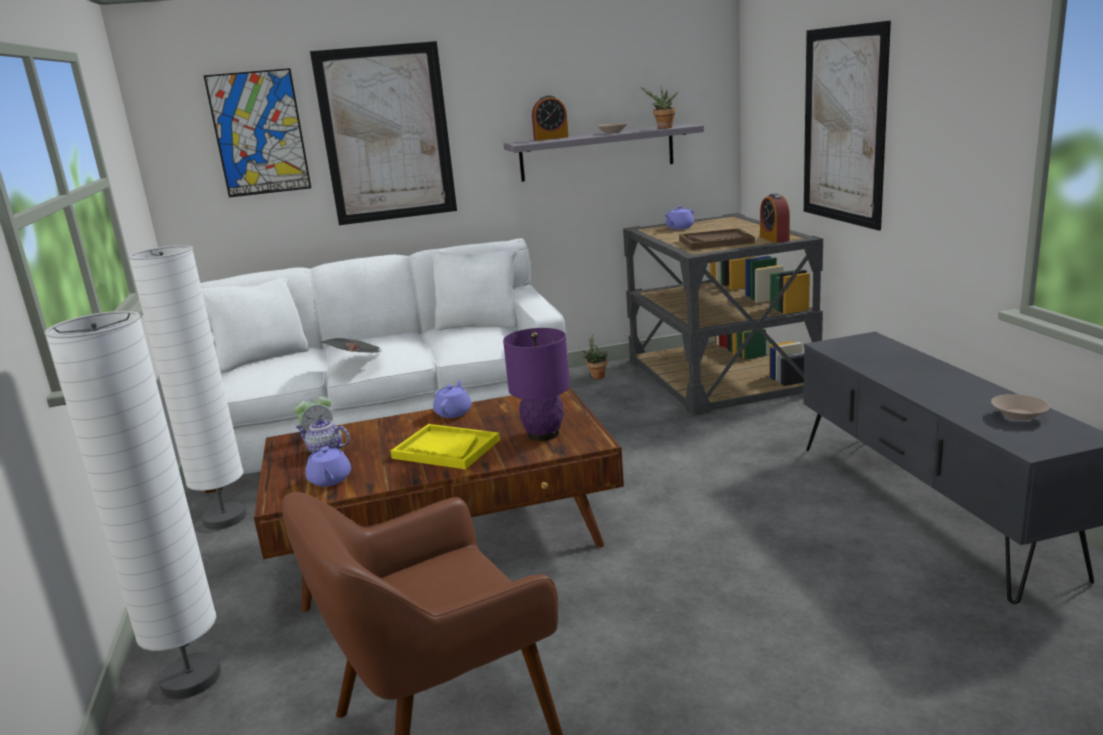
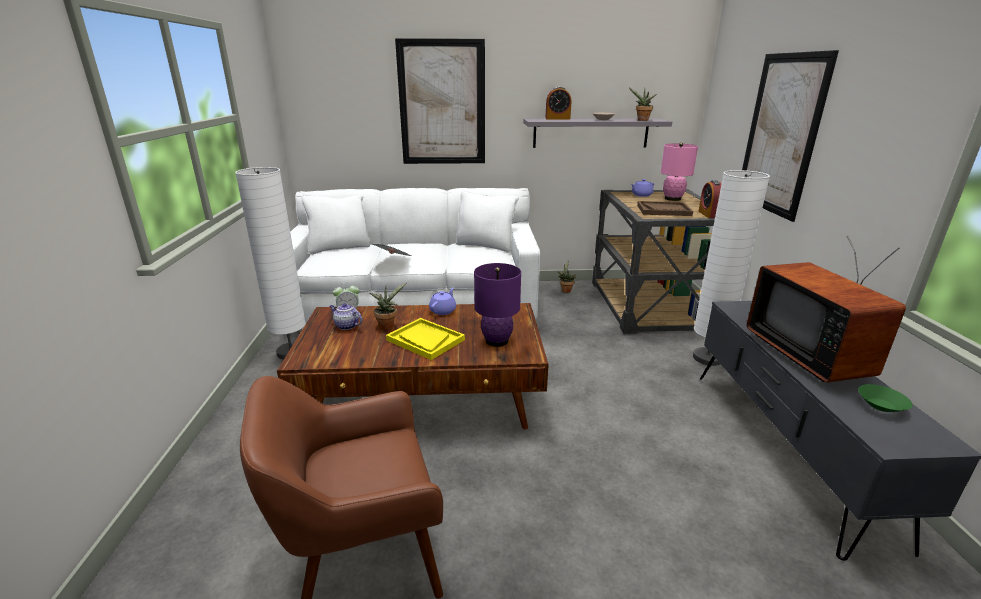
camera: 10 degrees right, 5 degrees up
(191, 679) = (219, 473): white floor lamp -> white floor lamp (707, 358)
(259, 133) = (356, 94): picture -> none
(330, 480) = (338, 350): purple teapot -> none
(384, 441) = (387, 325): none -> potted plant
(721, 227) = (672, 199): none -> pink table lamp
(934, 380) = (811, 354): none -> television
(1018, 416) = (880, 406): beige bowl -> green bowl

